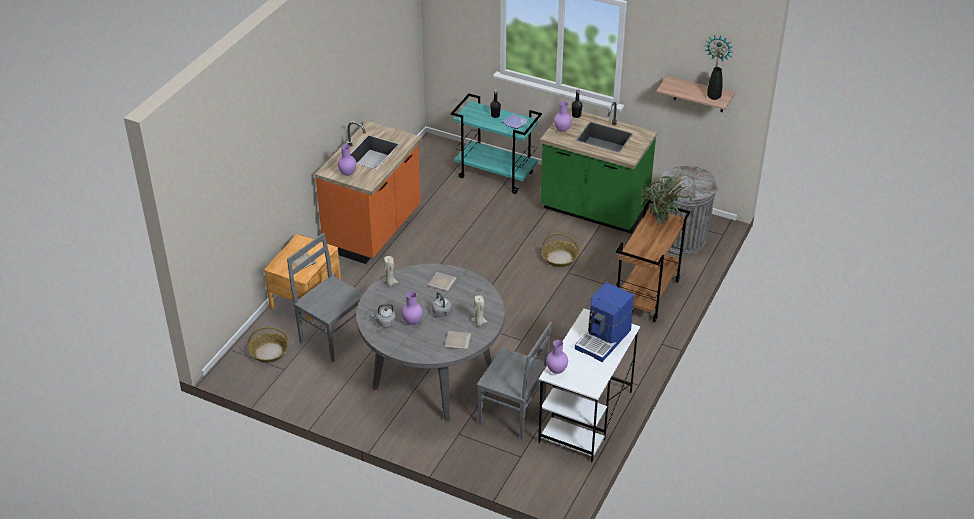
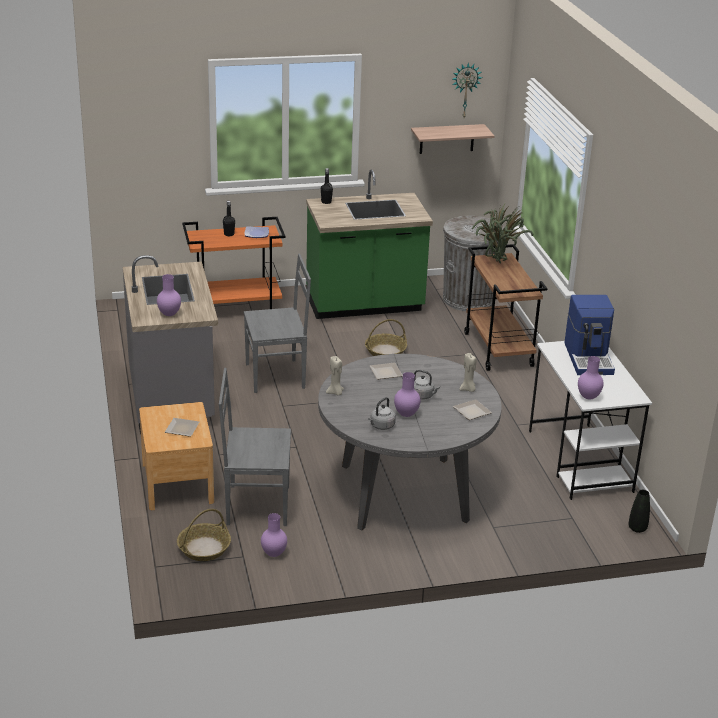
camera: 40 degrees left, 10 degrees down
(374, 231) = (173, 397): orange counter -> grey counter
(496, 175) = (235, 309): turquoise cart -> orange cart
(514, 414) = (519, 488): grey chair -> grey chair (277, 376)
(562, 130) = (330, 215): purple vase -> purple vase (274, 554)
(713, 97) = (473, 131): black vase -> black vase (637, 528)

